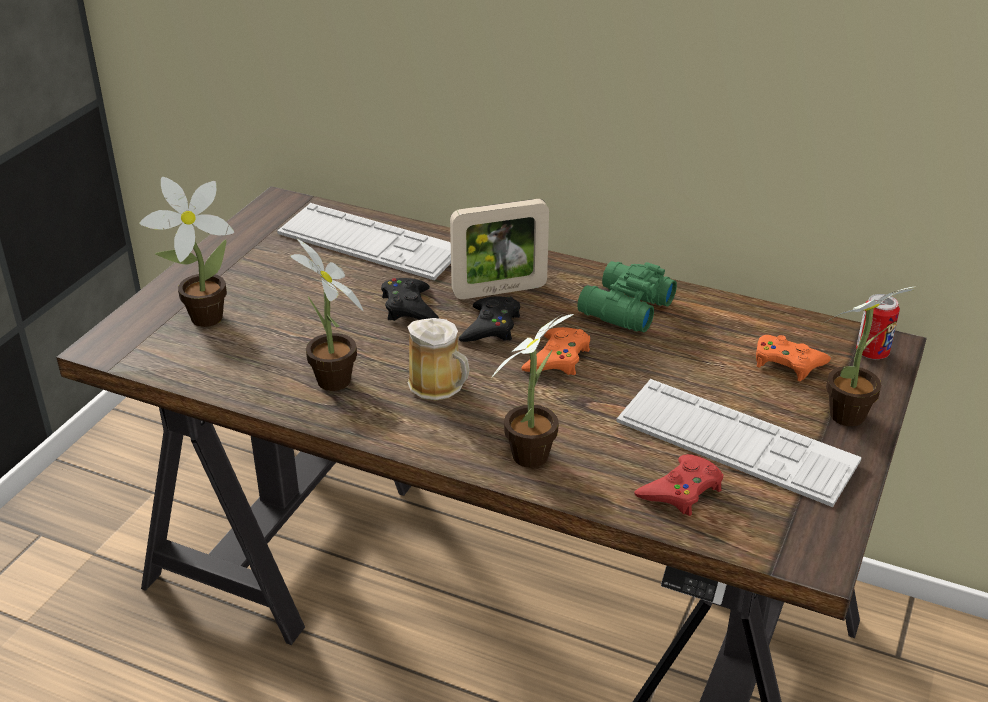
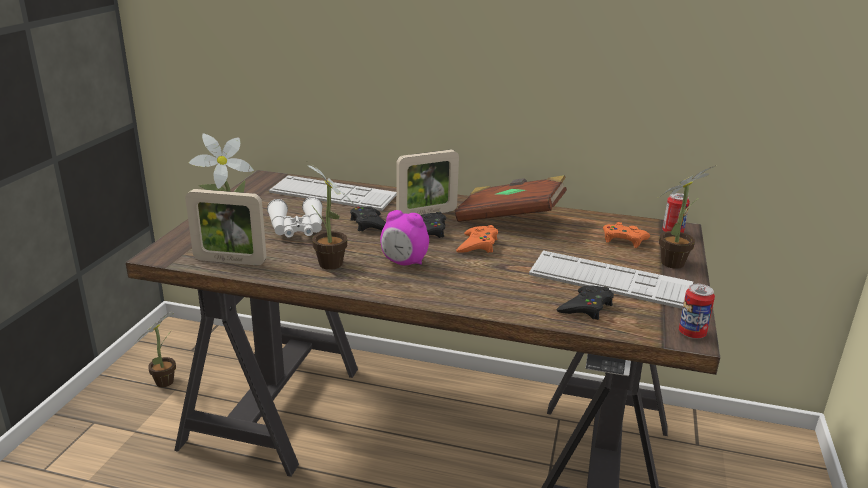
camera: 10 degrees left, 10 degrees down
(196, 365) = (230, 261): none -> picture frame
(302, 310) = (297, 229): none -> white binoculars
(439, 385) = (404, 263): mug -> alarm clock
(535, 452) = (481, 293): potted plant -> potted plant (167, 380)
(623, 308) = (510, 219): green binoculars -> brown book
(681, 491) = (586, 307): red game controller -> black game controller
(823, 553) = (692, 333): none -> can

